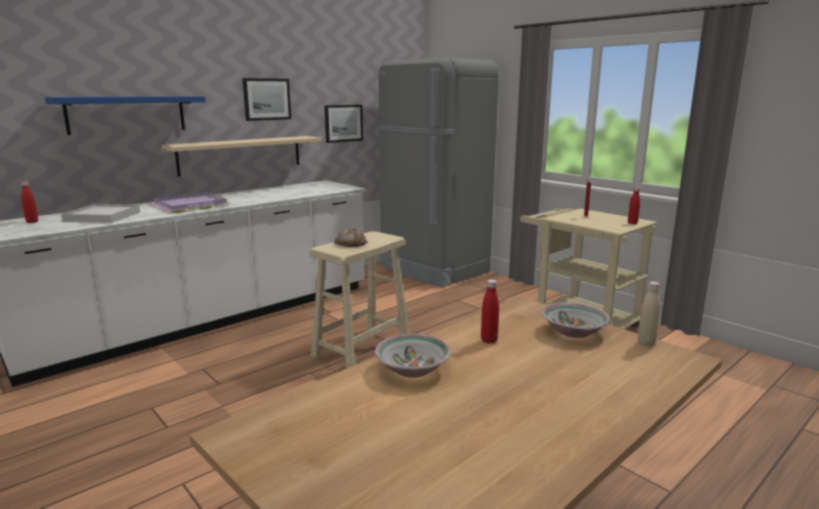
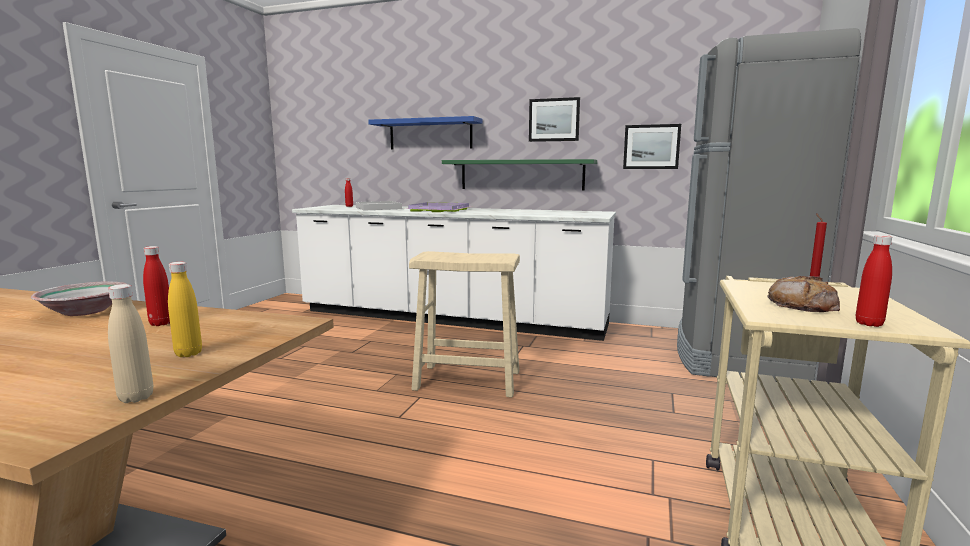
camera: 60 degrees right, 5 degrees down
(241, 155) = (521, 175): beige shelf -> green shelf
(351, 243) = (459, 255): bread -> bread (802, 304)
(574, 332) = (188, 353): bowl -> yellow bottle

